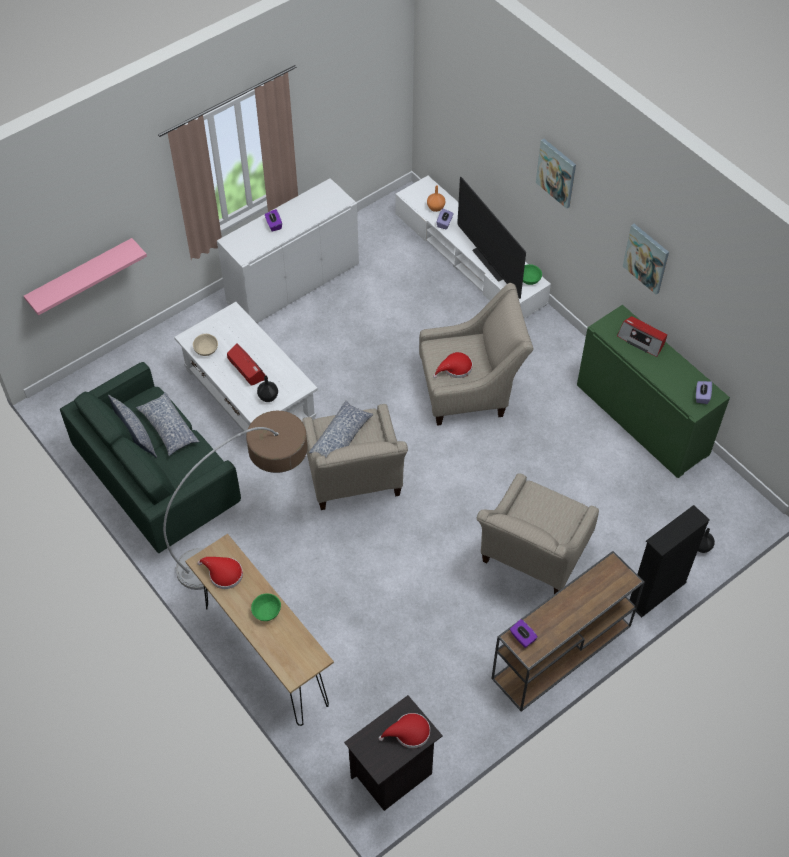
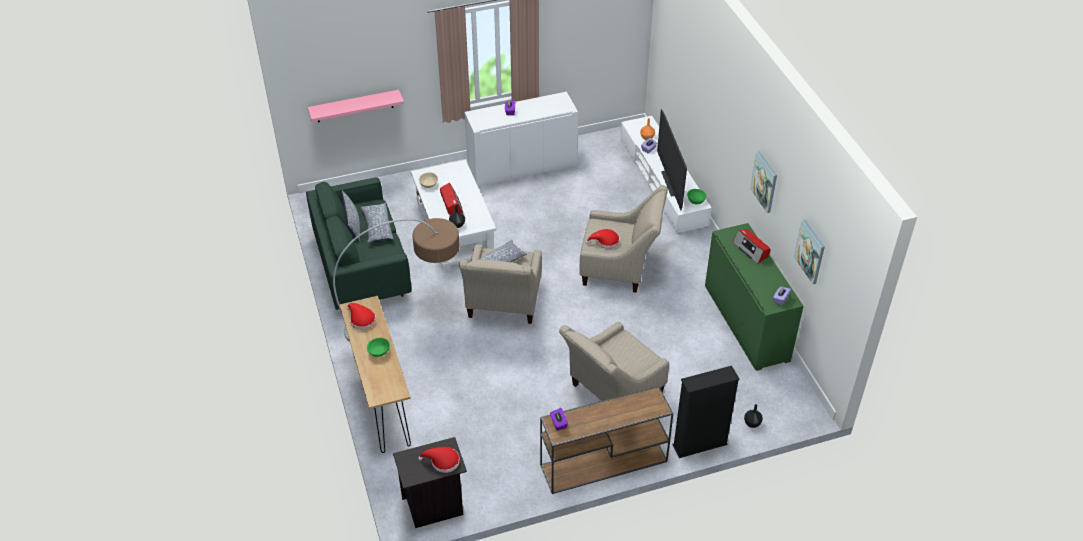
camera: 20 degrees right, 10 degrees down
(556, 172) = (720, 109): picture -> picture (810, 251)

